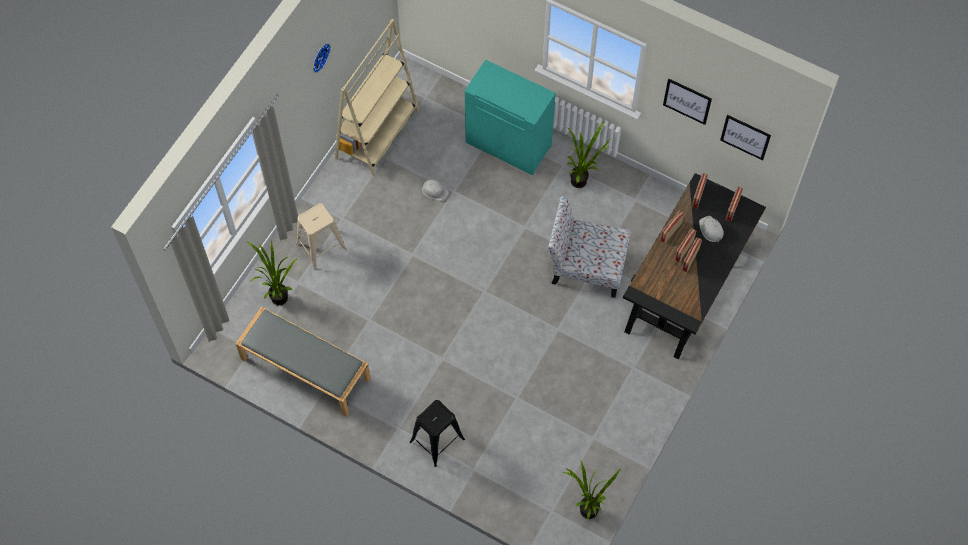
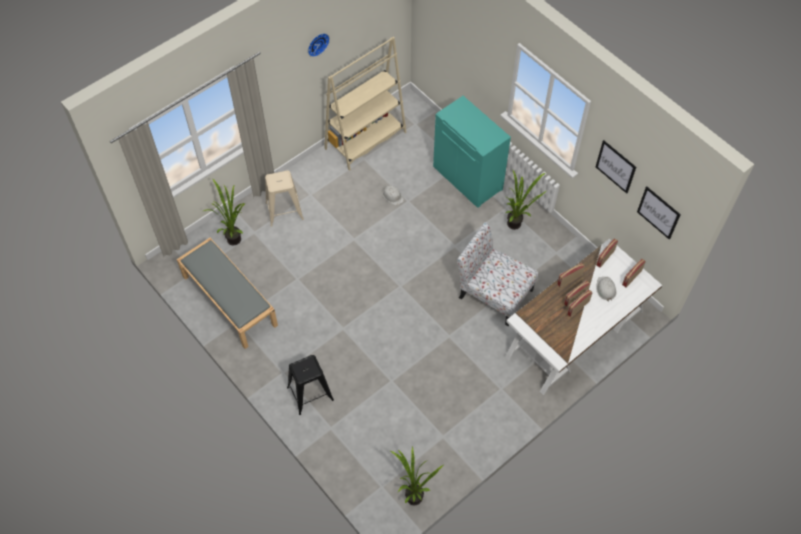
camera: 20 degrees right, 5 degrees down
(687, 284) = (575, 334): black desk -> white desk

